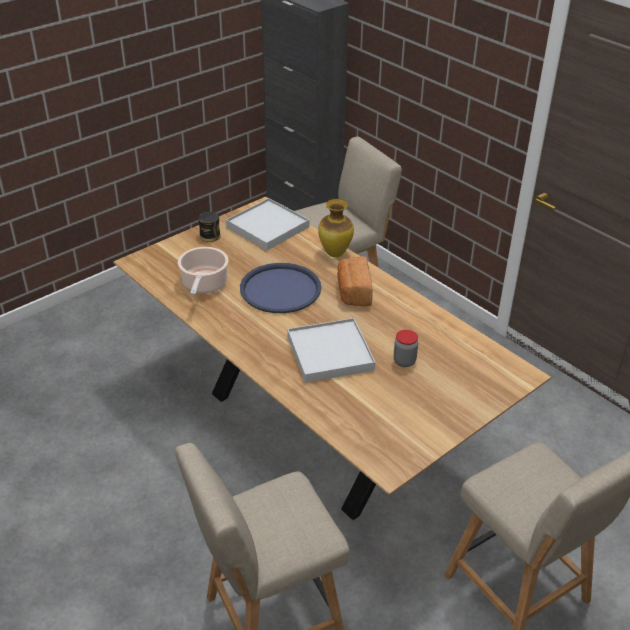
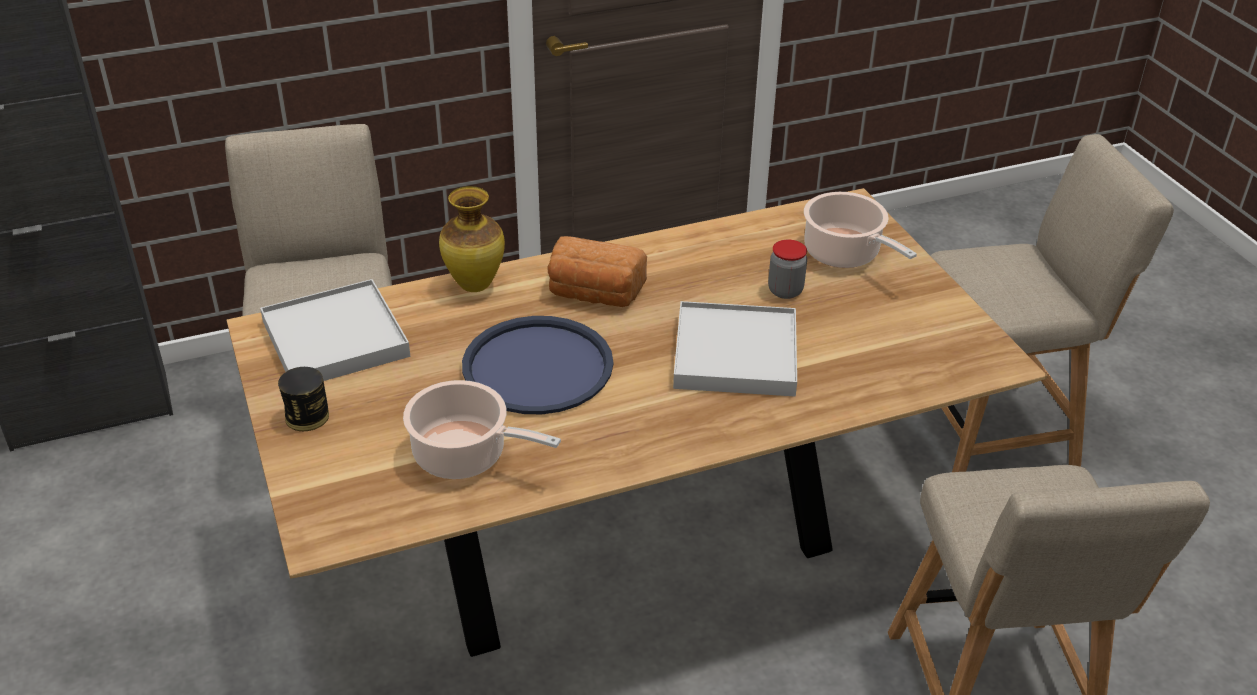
camera: 70 degrees left, 0 degrees up
(462, 380) = (845, 254): none -> cooking pot

